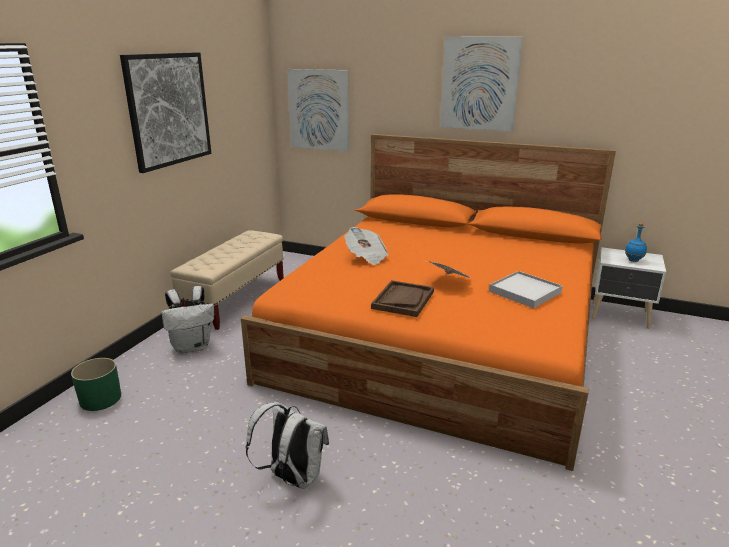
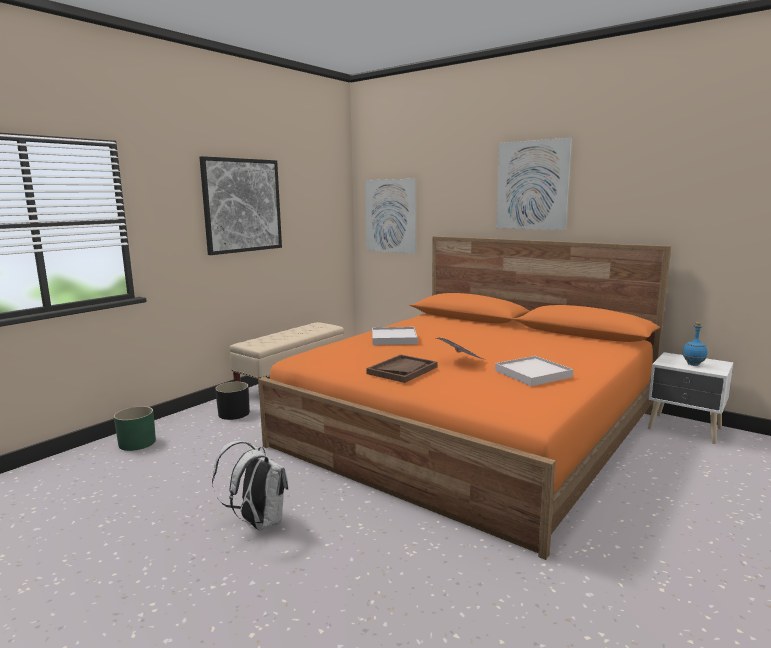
camera: 15 degrees right, 10 degrees down
(192, 346) = (234, 413): white backpack -> black planter
(366, 257) = (394, 338): newspaper -> white tray

